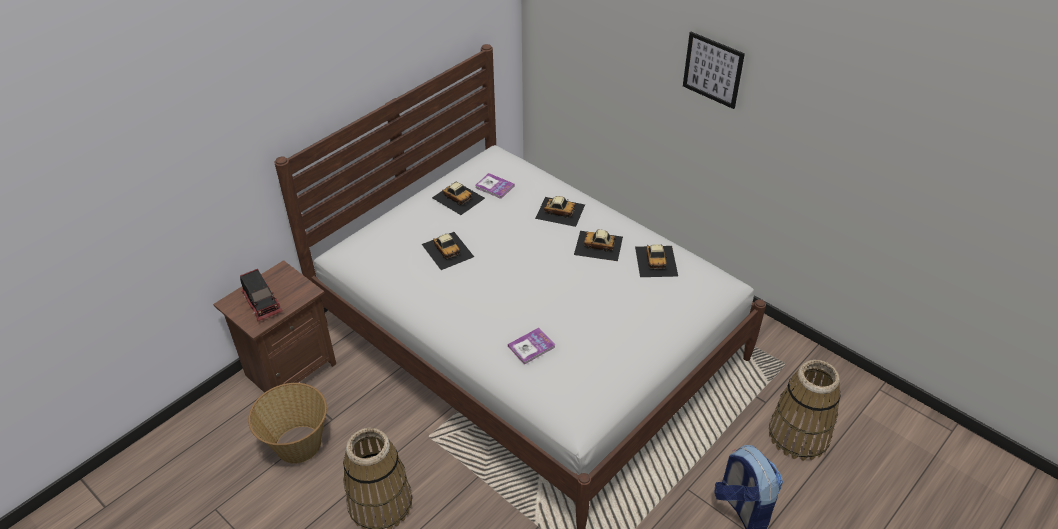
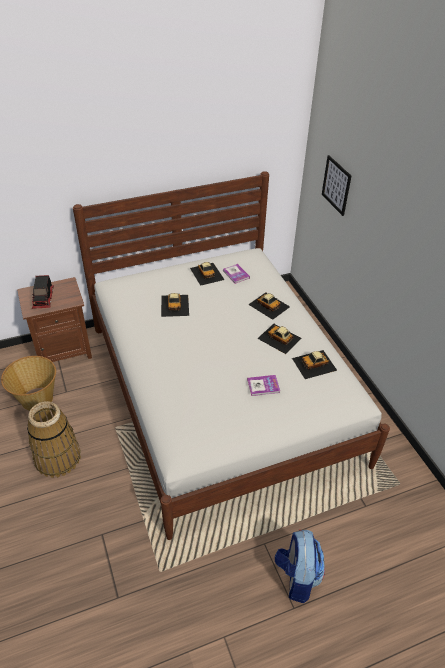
camera: 25 degrees right, 0 degrees up
(531, 347) = (182, 390): book -> book (263, 386)
(656, 261) = (314, 364): toy car -> toy car turned 45 degrees clockwise
(713, 70) = (406, 229): picture -> picture (336, 185)
(798, 435) = (376, 543): basket -> none

